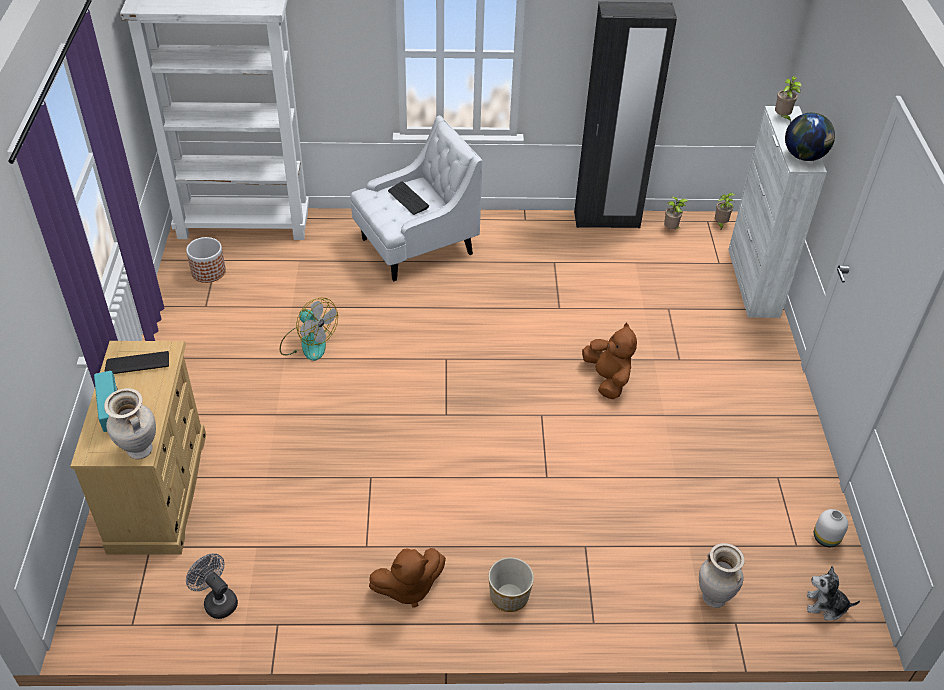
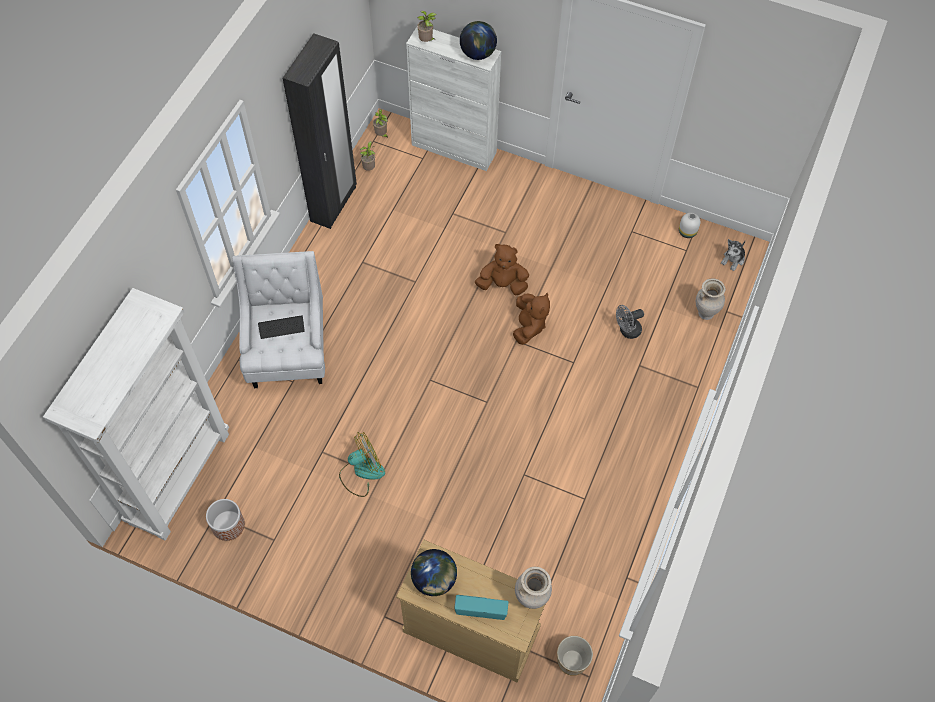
camera: 65 degrees left, 15 degrees up
(138, 363) = (434, 580): keyboard -> globe
(217, 601) = (591, 612): grey fan -> grey fan (627, 331)
(408, 588) = (629, 484): brown plush toy -> brown plush toy (528, 326)
(509, 597) = (660, 426): planter -> planter (572, 661)

